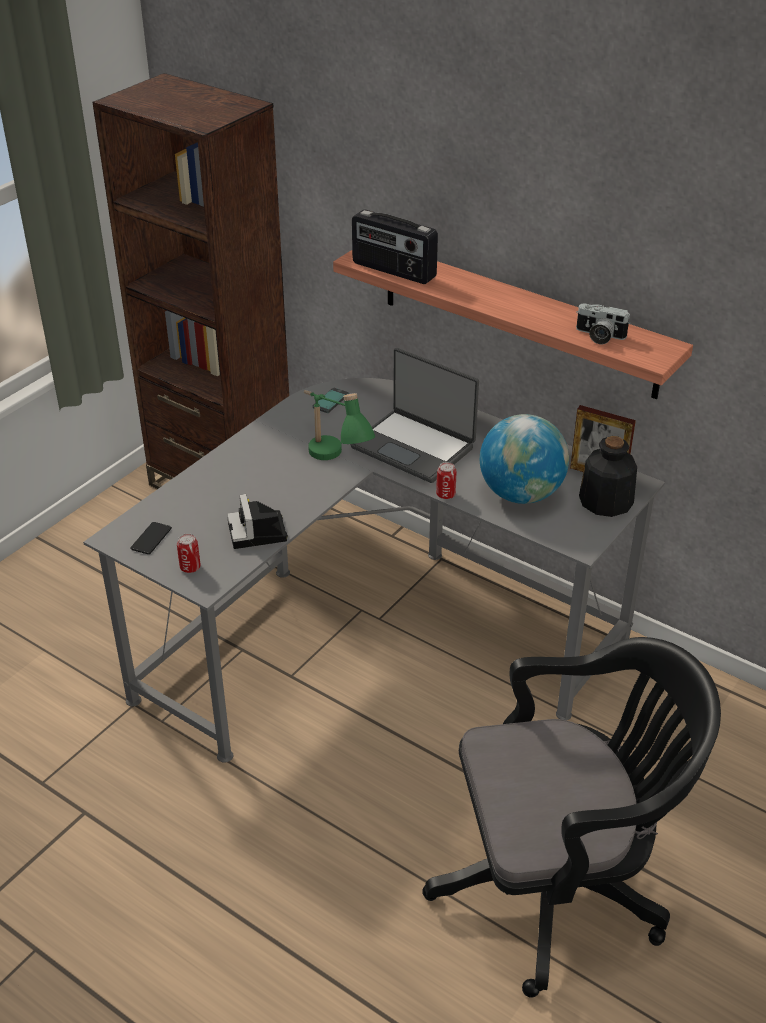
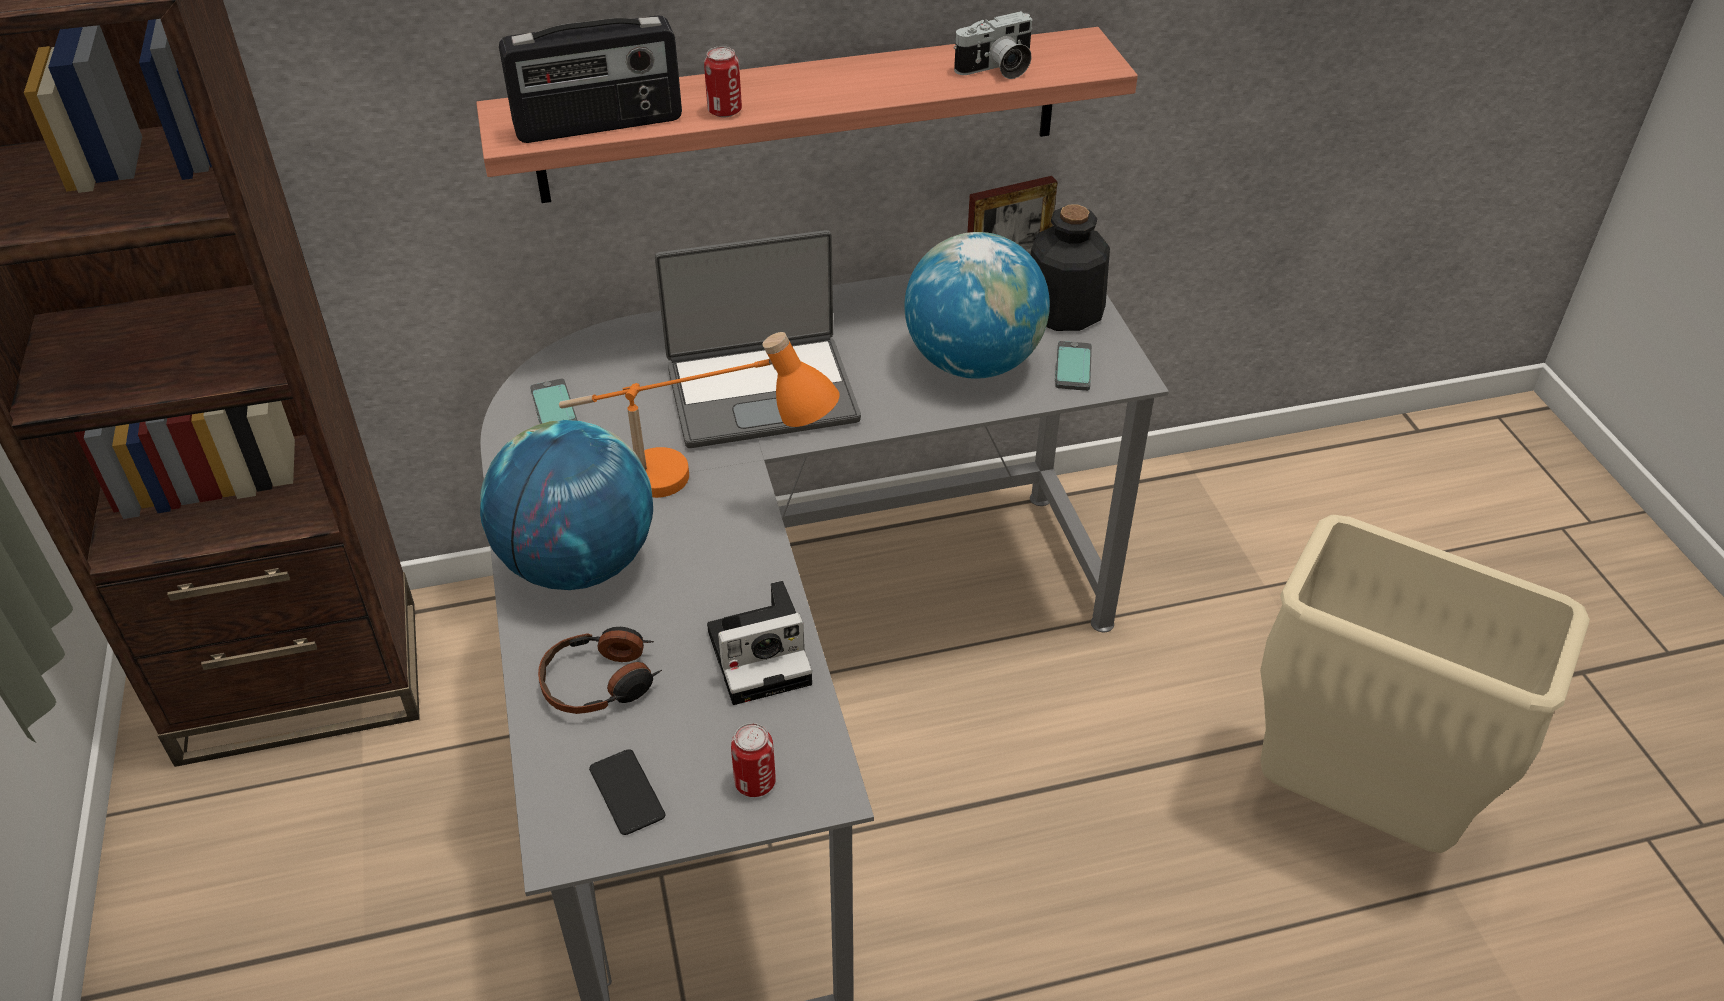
camera: 50 degrees left, 5 degrees up
(197, 501) = (601, 682): none -> headphones
(251, 460) = (579, 564): none -> globe
(258, 533) = (763, 655): camera -> camera turned 45 degrees counterclockwise
(334, 464) = (701, 486): green table lamp -> orange table lamp
(445, 494) = (897, 424): can -> can (724, 111)
(559, 886) = (1353, 807): black office chair -> beige trash can
(563, 526) = (1073, 367): none -> phone

